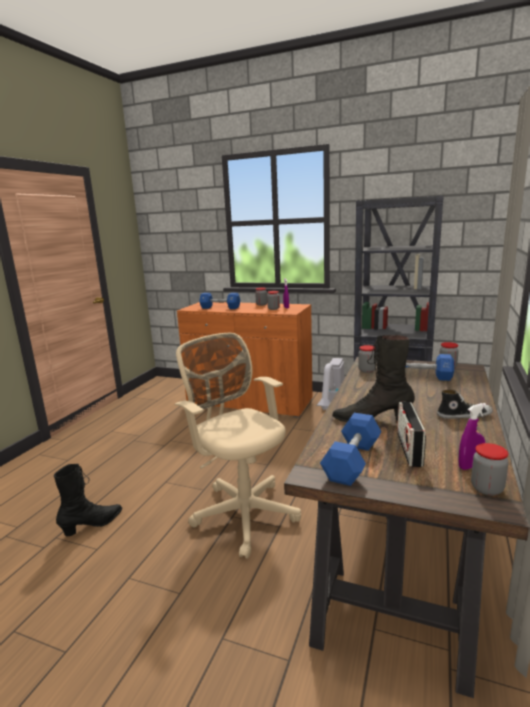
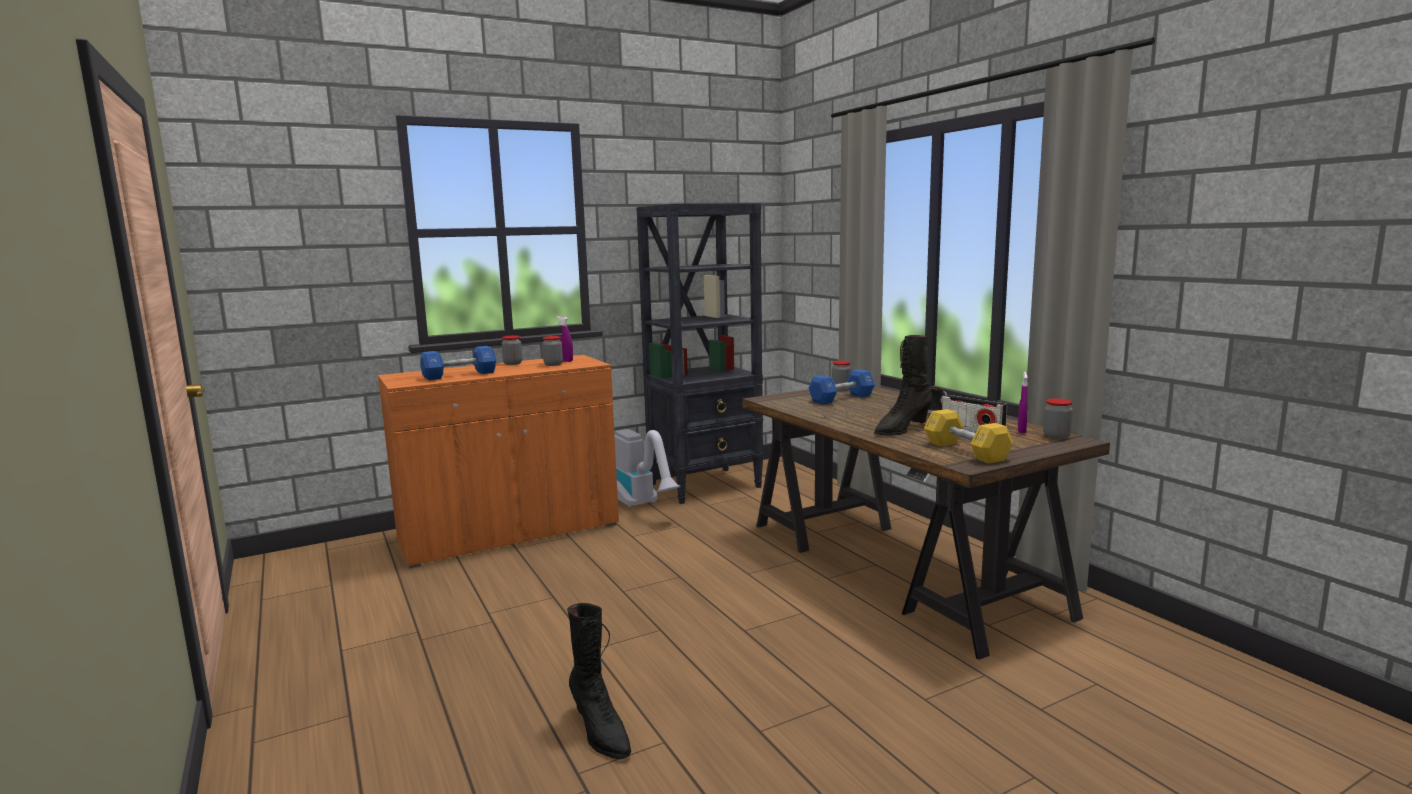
camera: 50 degrees left, 5 degrees down
(93, 525) = (600, 732): black boot -> black boot turned 150 degrees clockwise
(242, 511) = (745, 621): beige office chair -> none
(352, 461) = (966, 451): blue dumbbell -> yellow dumbbell
(366, 370) = (788, 405): jar -> none

